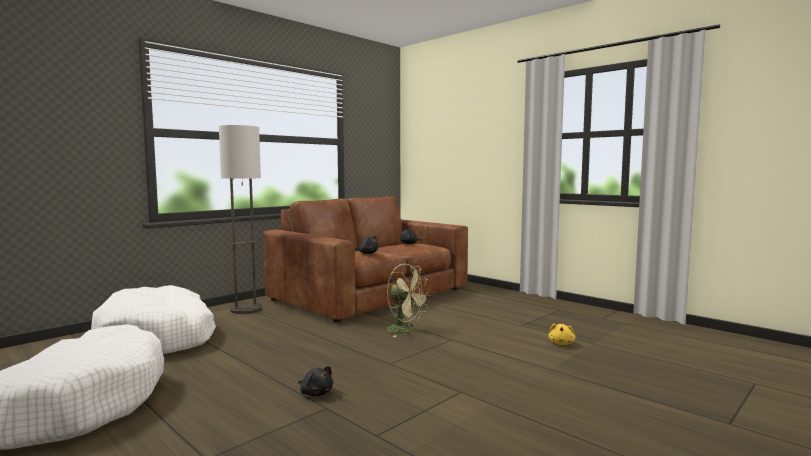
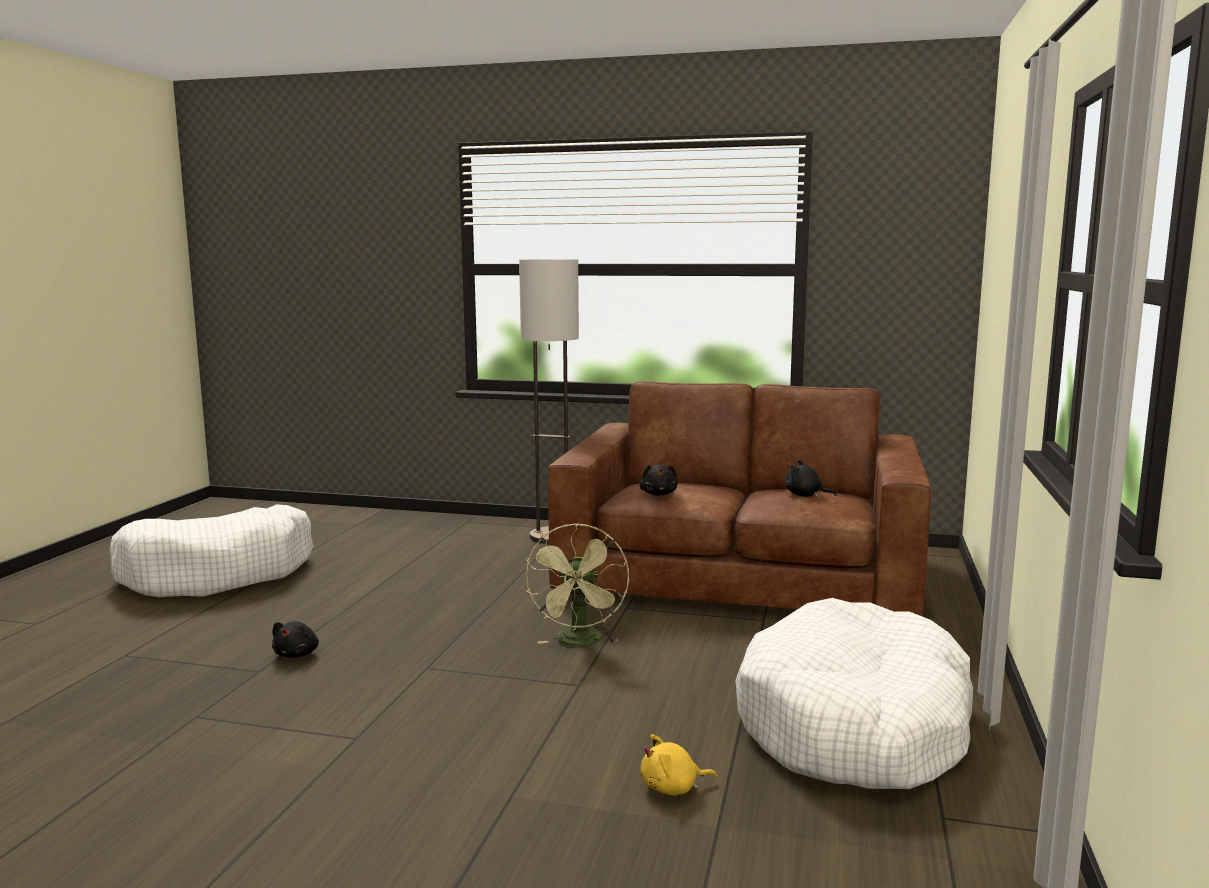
camera: 60 degrees right, 5 degrees up
(158, 338) = (407, 538): white dog bed -> white dog bed (854, 725)

